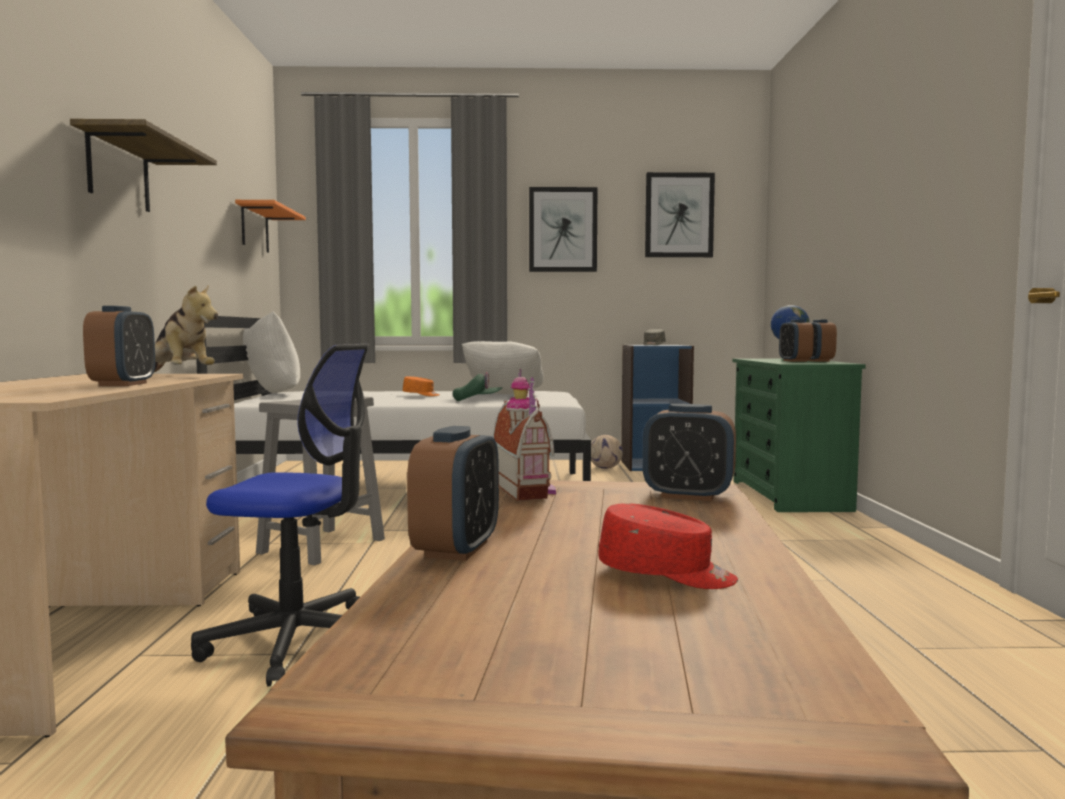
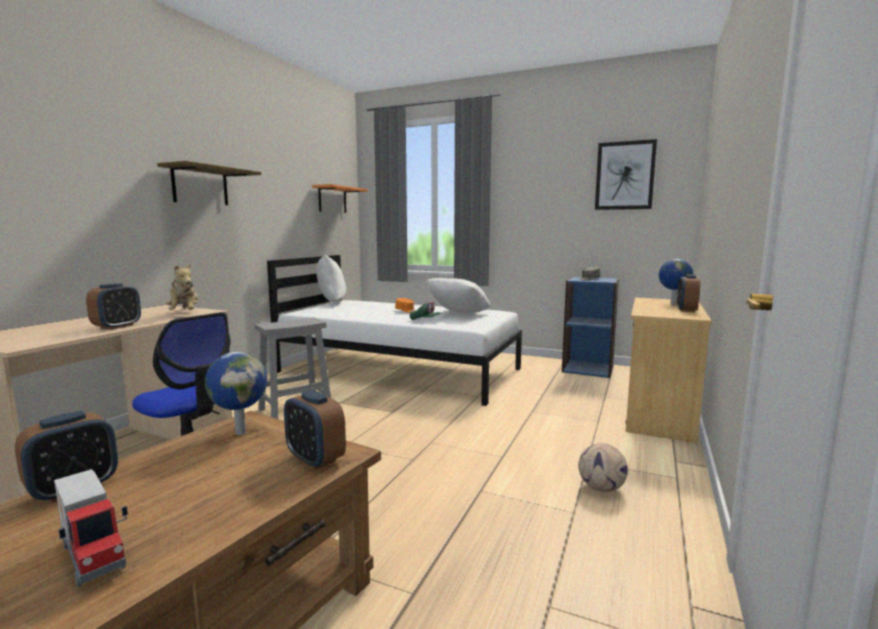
camera: 25 degrees right, 5 degrees up
(528, 491) = (240, 432): toy house -> globe
(563, 230) = (532, 190): picture -> none
(605, 468) = (547, 367): football -> football (601, 488)
(666, 574) = (96, 554): red cap -> toy truck
(789, 495) = (659, 415): green dresser -> beige dresser
(795, 361) = (664, 308): alarm clock -> none

